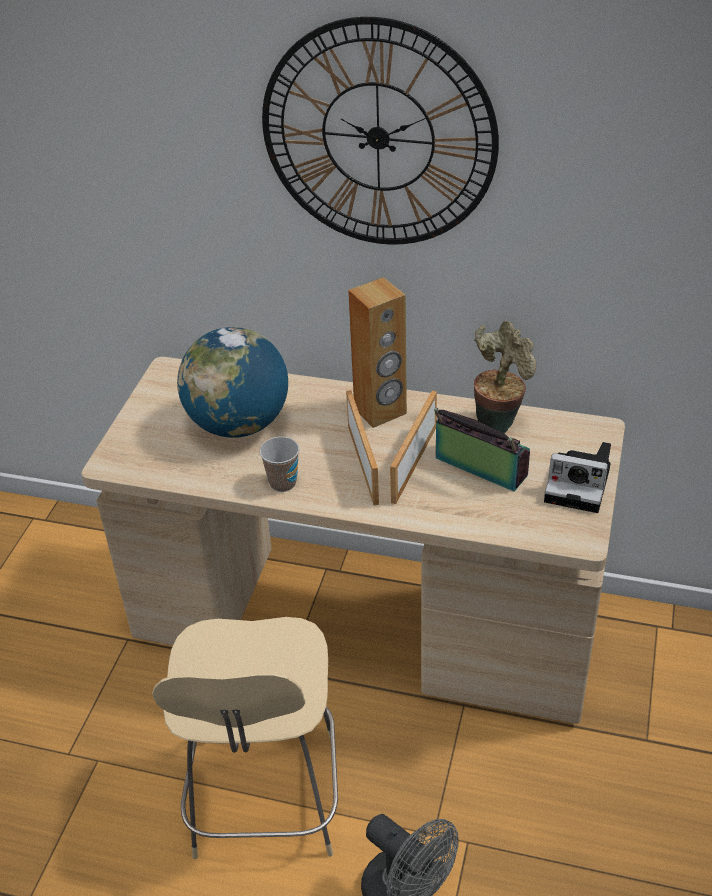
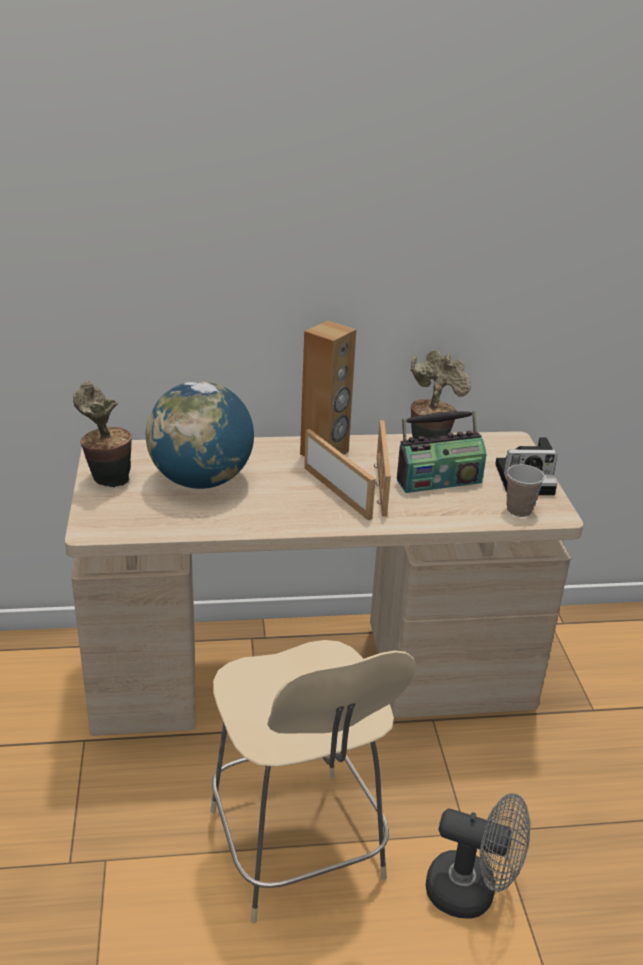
camera: 25 degrees left, 10 degrees down
(153, 407) = (107, 479): none -> potted plant
(283, 483) = (274, 517): cup -> cup (519, 510)
(378, 137) = (321, 187): wall clock -> none
(479, 468) = (438, 480): radio -> radio turned 150 degrees clockwise

